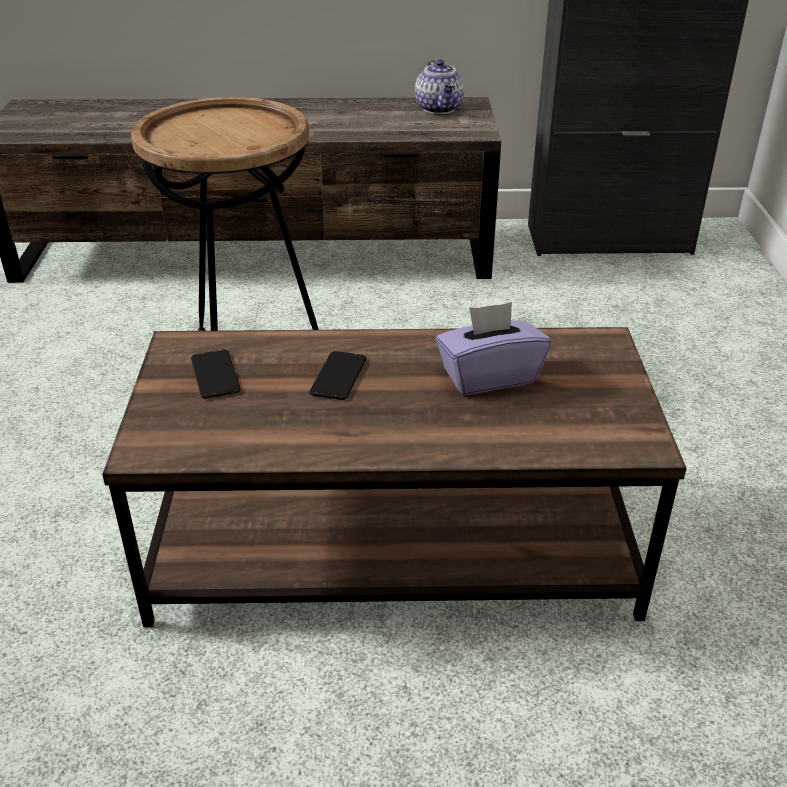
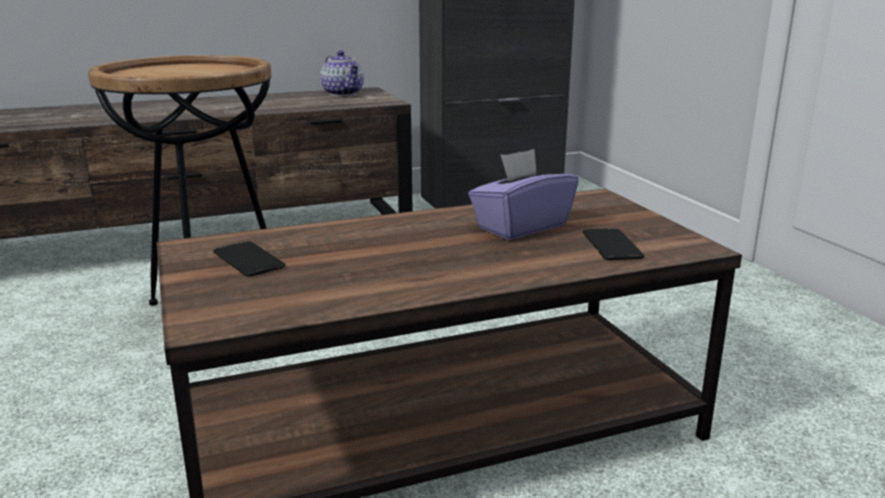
camera: 20 degrees left, 15 degrees down
(338, 376) = (380, 245): phone -> phone (612, 245)

